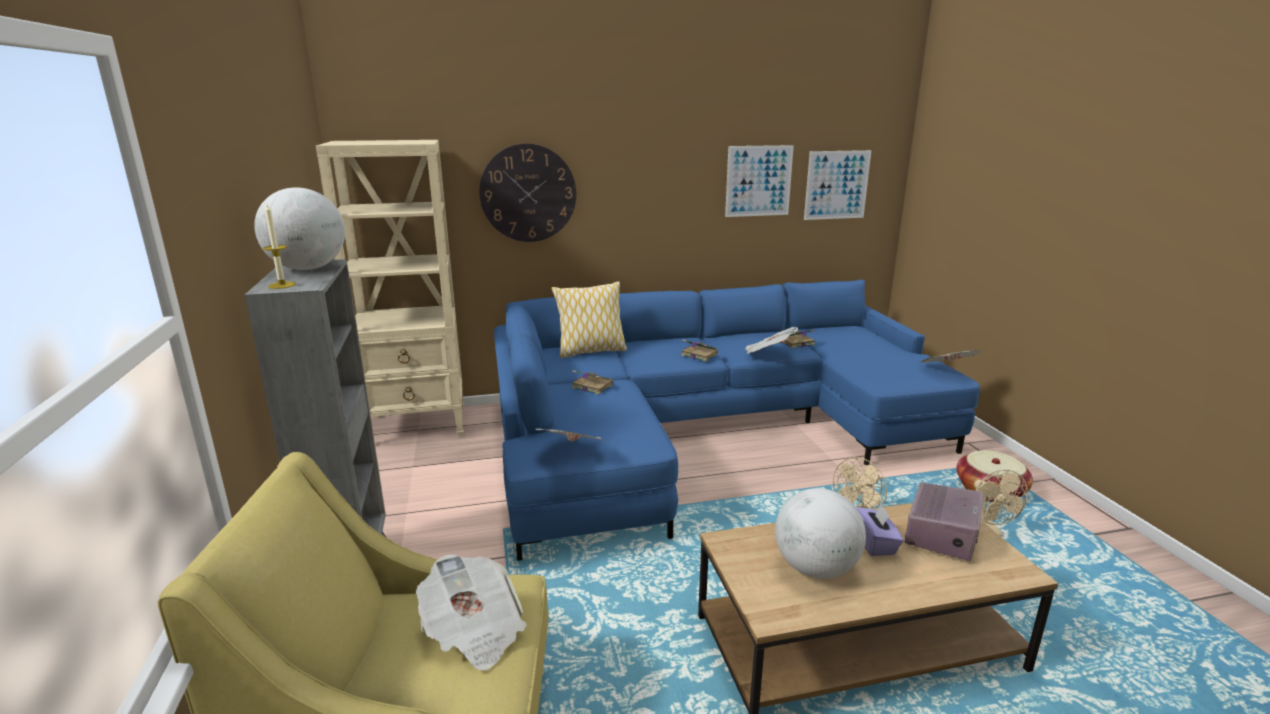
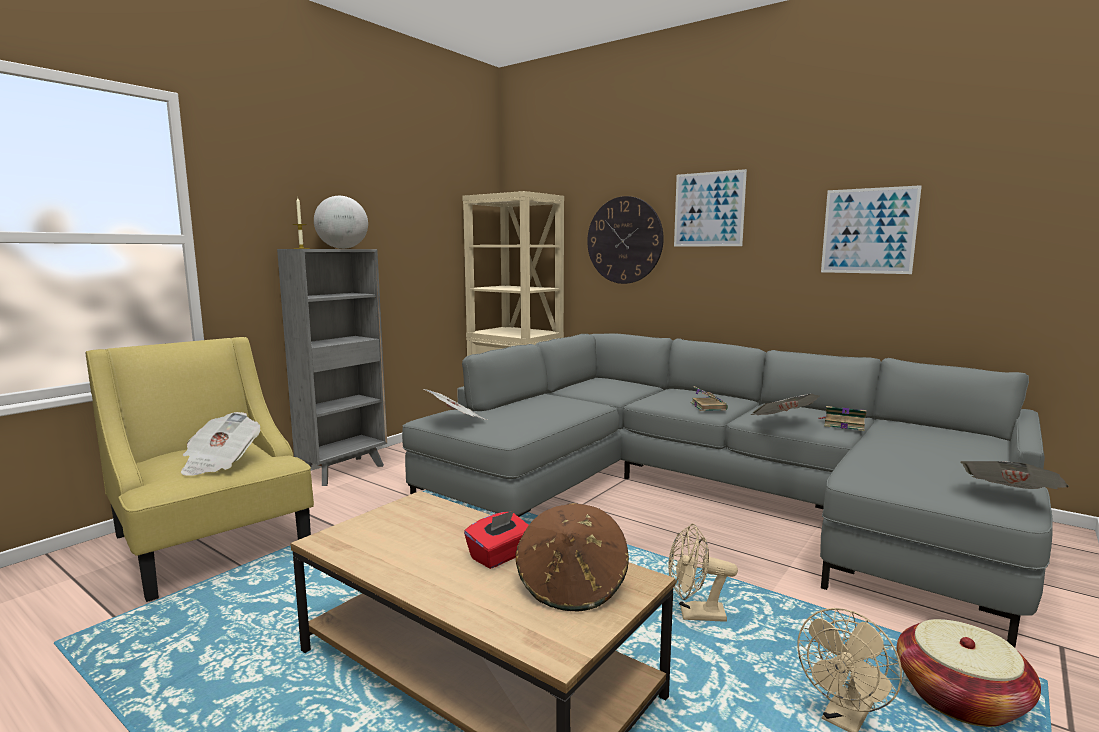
camera: 50 degrees right, 10 degrees down
(591, 351) = (627, 385): pillow -> none
(591, 386) = (568, 400): book -> none
(703, 430) = (704, 494): blue sofa -> grey sofa
(815, 568) = (419, 541): globe -> none
(837, 185) = (997, 237): picture -> picture (708, 209)
(874, 543) = (500, 556): purple tissue box -> red tissue box
(941, 534) = (572, 586): radio -> brown hat

